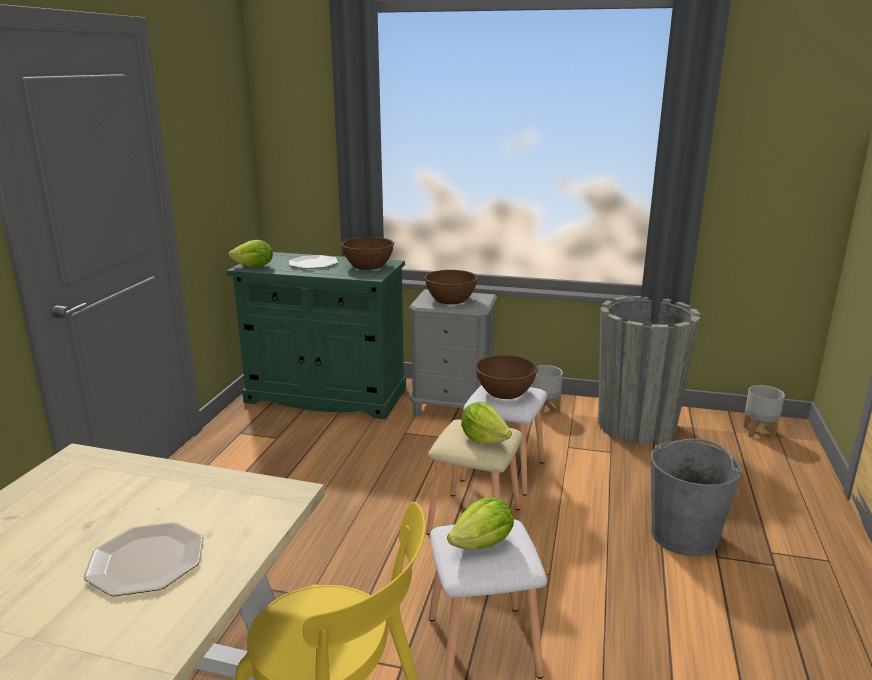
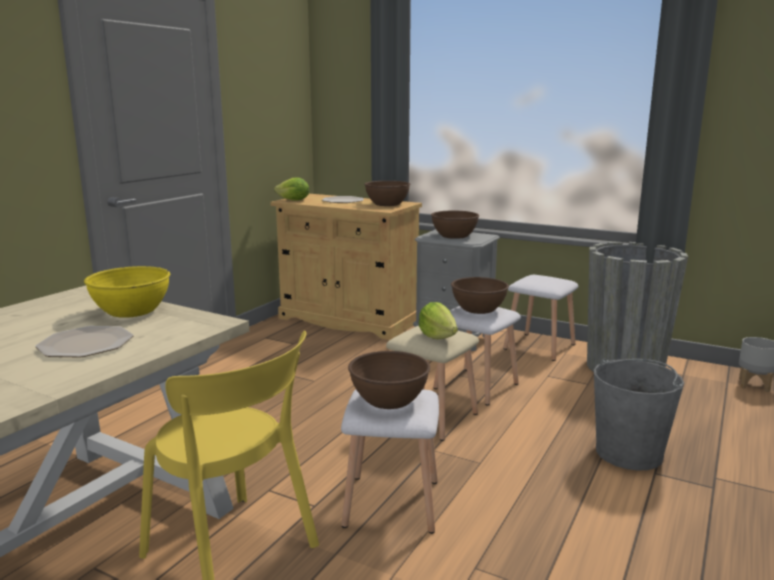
camera: 15 degrees right, 5 degrees down
(166, 487) = (131, 311): none -> yellow bowl
(326, 396) = (348, 320): green cabinet -> beige cabinet
(483, 544) = (389, 399): lettuce -> brown bowl
(544, 409) = (539, 347): grey planter -> white stool

